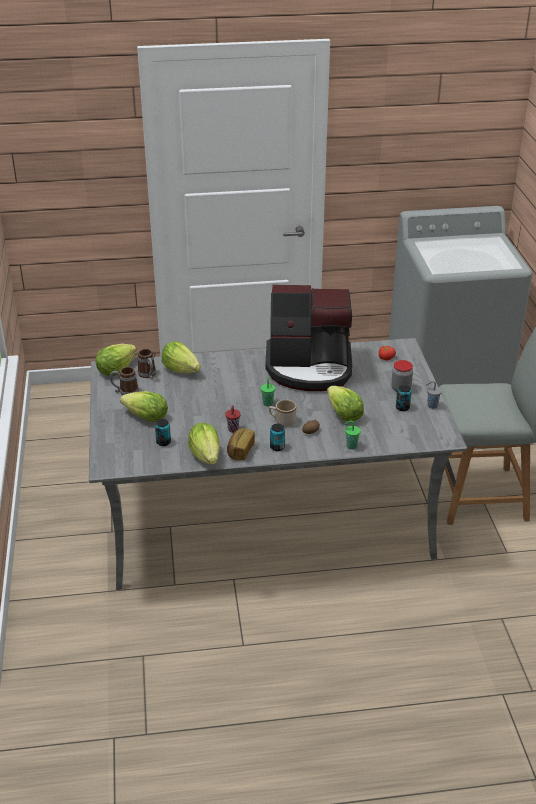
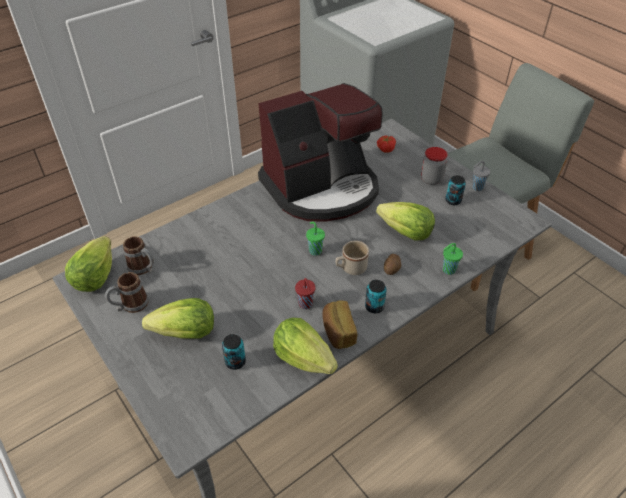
camera: 30 degrees left, 10 degrees up
(181, 369) = (179, 245): lettuce -> none

